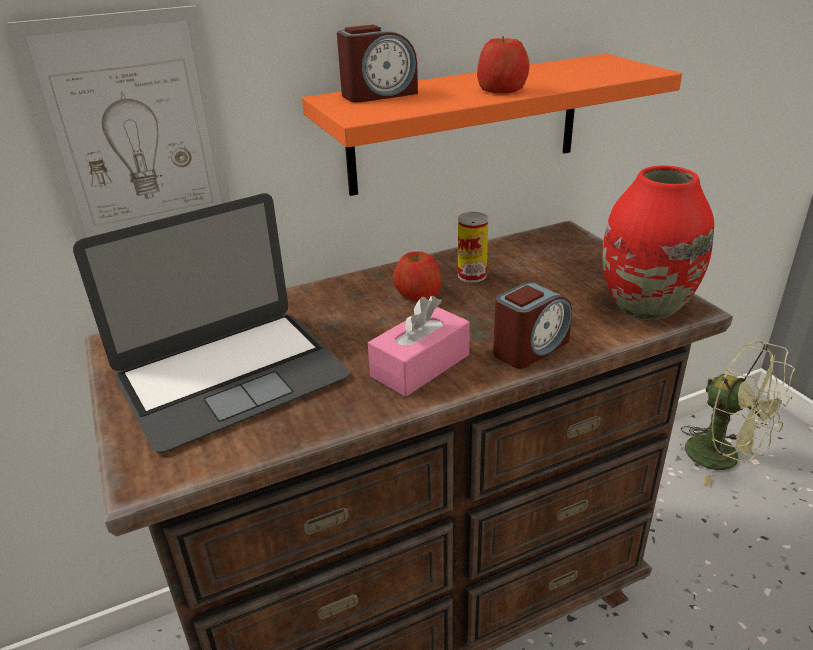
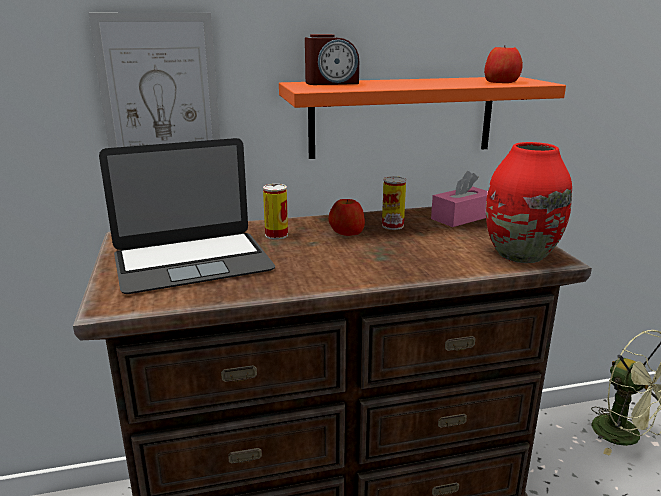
camera: 10 degrees right, 10 degrees down
(327, 312) = (276, 235): none -> can
(420, 365) = (329, 270): pink tissue box -> pink tissue box (461, 217)
(501, 89) = (420, 84): apple -> apple (501, 82)
(529, 348) = (416, 269): alarm clock -> none

